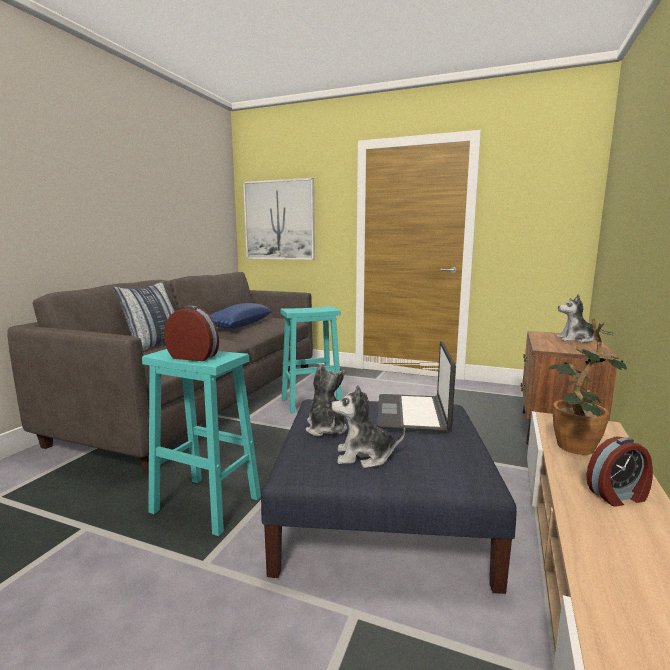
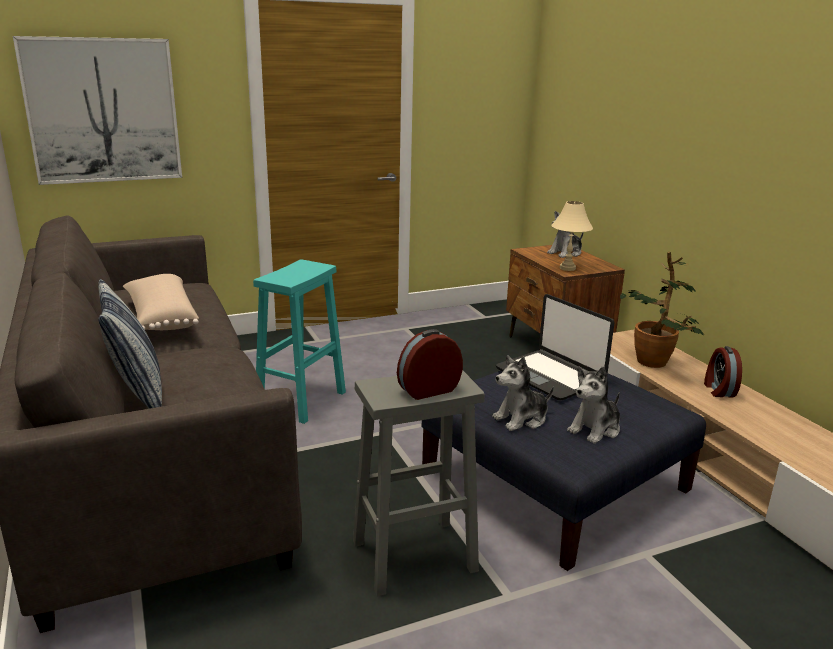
camera: 45 degrees left, 10 degrees up
(204, 504) = (412, 557): turquoise stool -> grey stool
(239, 325) = (161, 318): blue pillow -> beige pillow
(325, 428) = (521, 419): plush toy -> plush toy turned 60 degrees counterclockwise
(551, 346) = (567, 268): none -> beige table lamp
(618, 496) = (718, 390): alarm clock -> alarm clock turned 150 degrees clockwise

